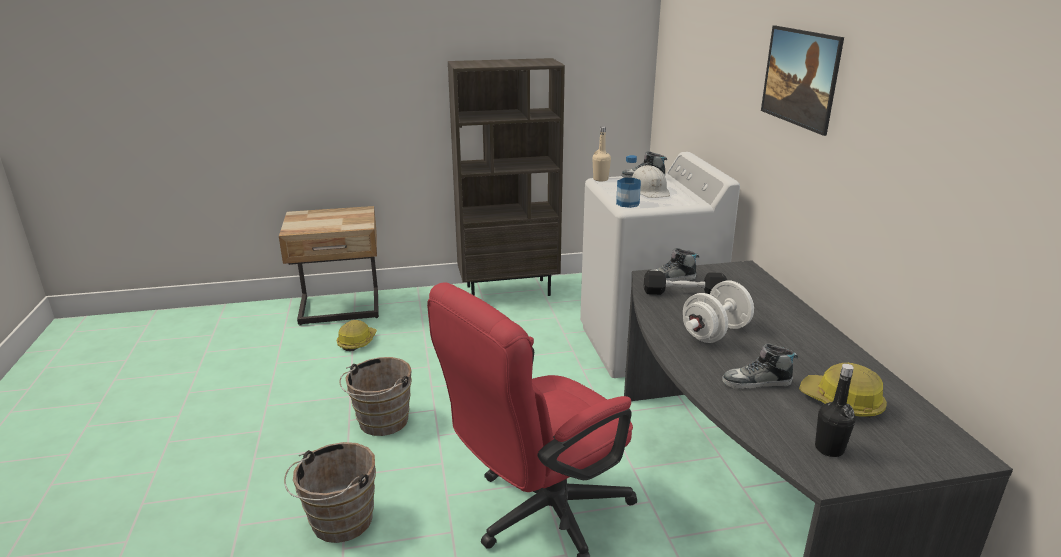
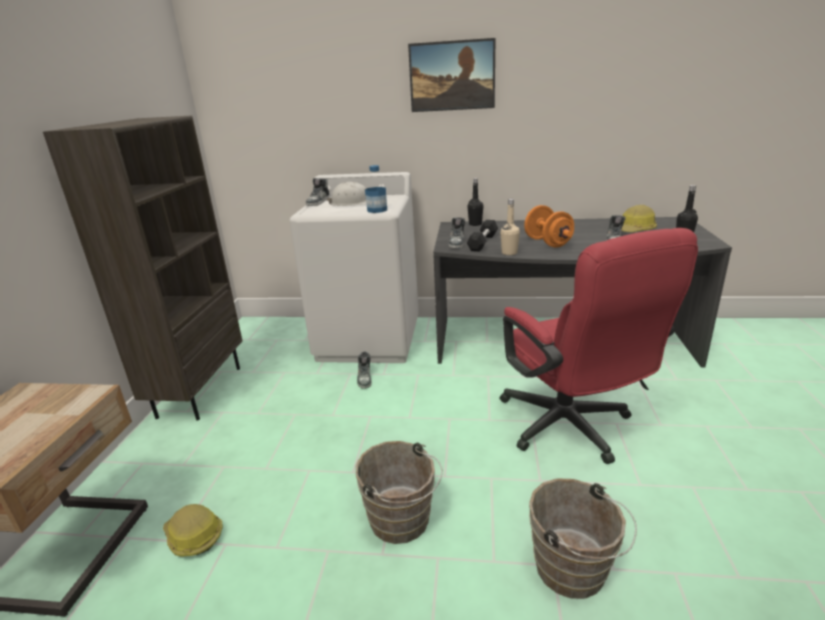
camera: 70 degrees left, 0 degrees up
(568, 360) = (365, 378): none -> shoe
(600, 179) = (303, 212): beige bottle -> beige bottle (509, 253)
(715, 333) = (547, 242): white dumbbell -> orange dumbbell
(759, 281) = (475, 224): none -> black bottle

